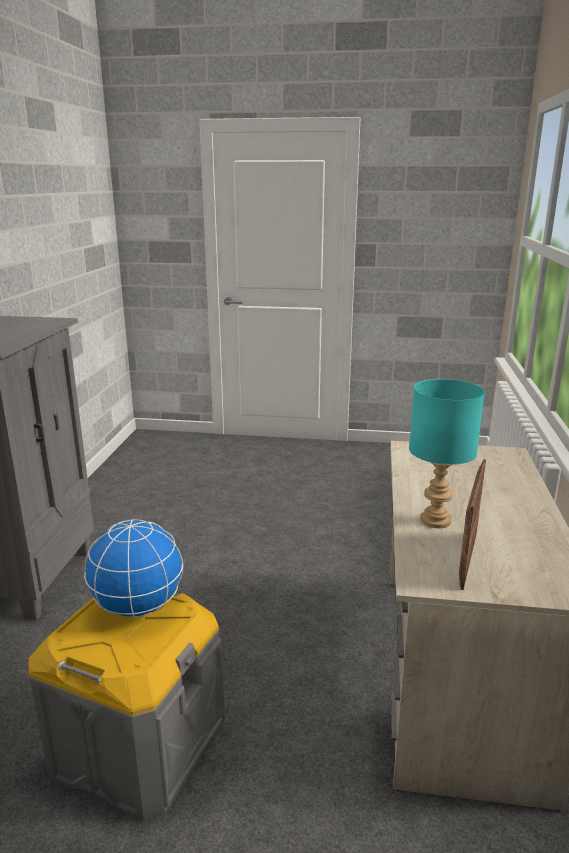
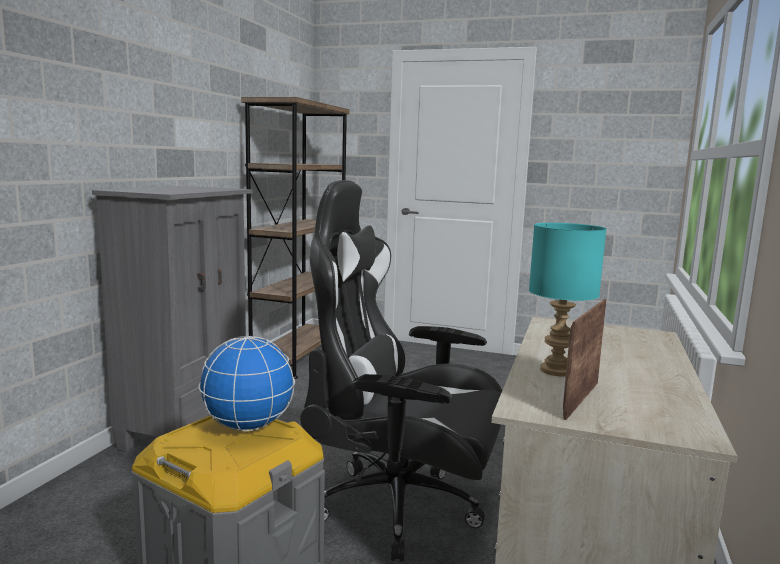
camera: 10 degrees right, 10 degrees down
(131, 467) = (299, 357): none -> brown bookcase
(286, 640) = (407, 510): none -> black office chair

